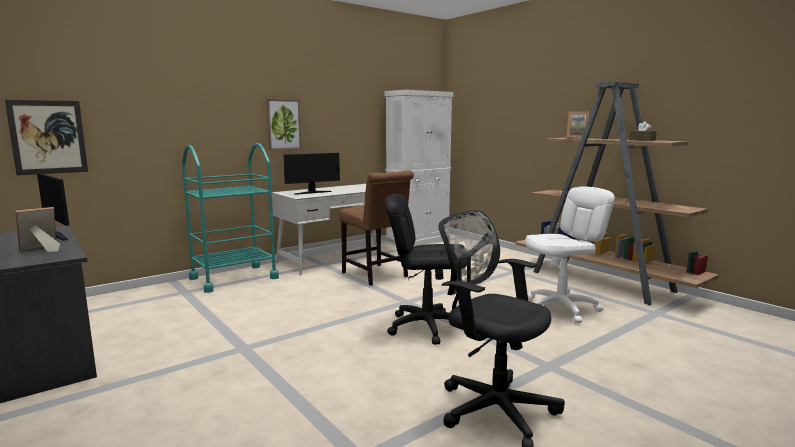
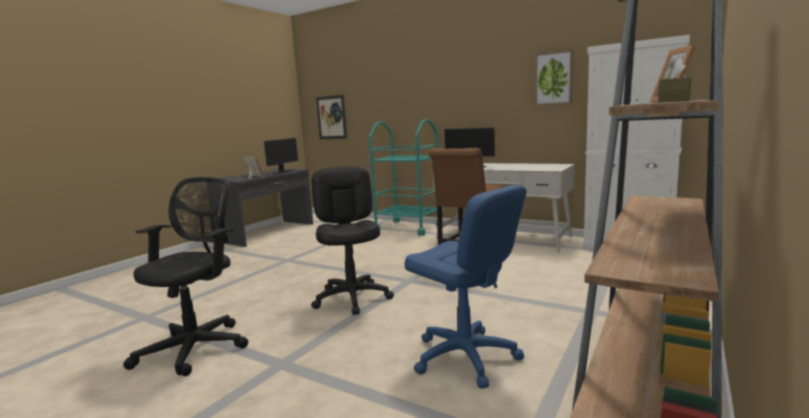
camera: 70 degrees right, 0 degrees up
(283, 124) = (469, 101): picture -> picture (553, 78)
(561, 308) = (465, 357): white office chair -> blue office chair

